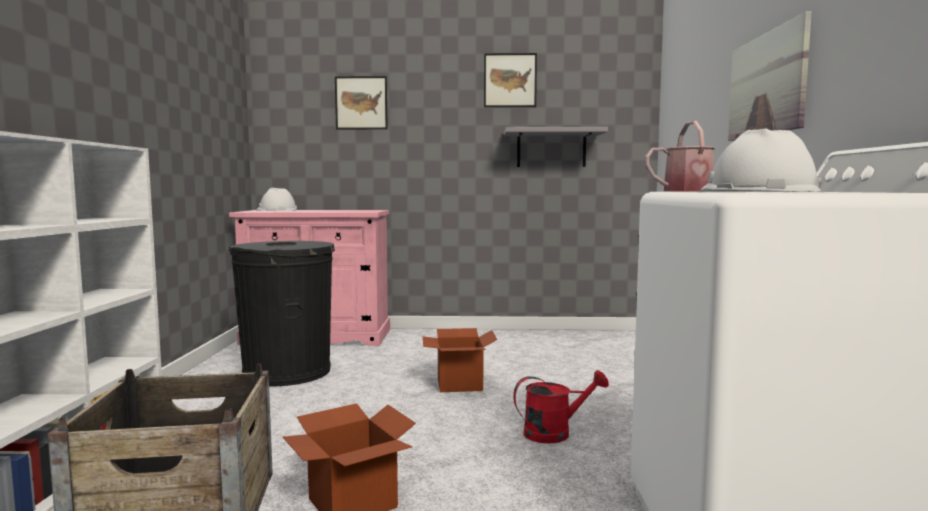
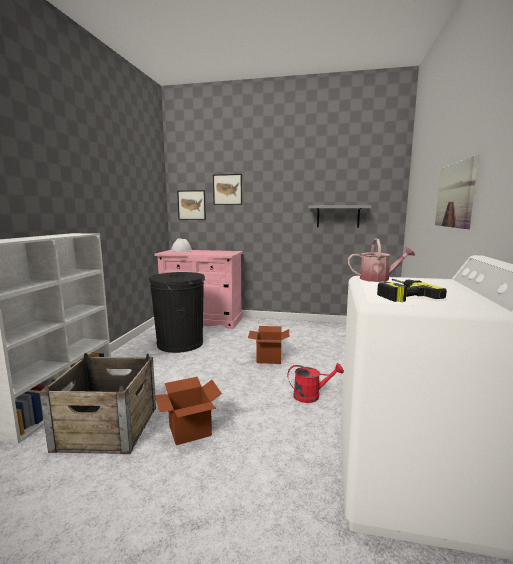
camera: 10 degrees right, 5 degrees up
(510, 80) = (314, 175): picture -> picture (191, 205)
(757, 191) = (398, 293): white hard hat -> power drill

